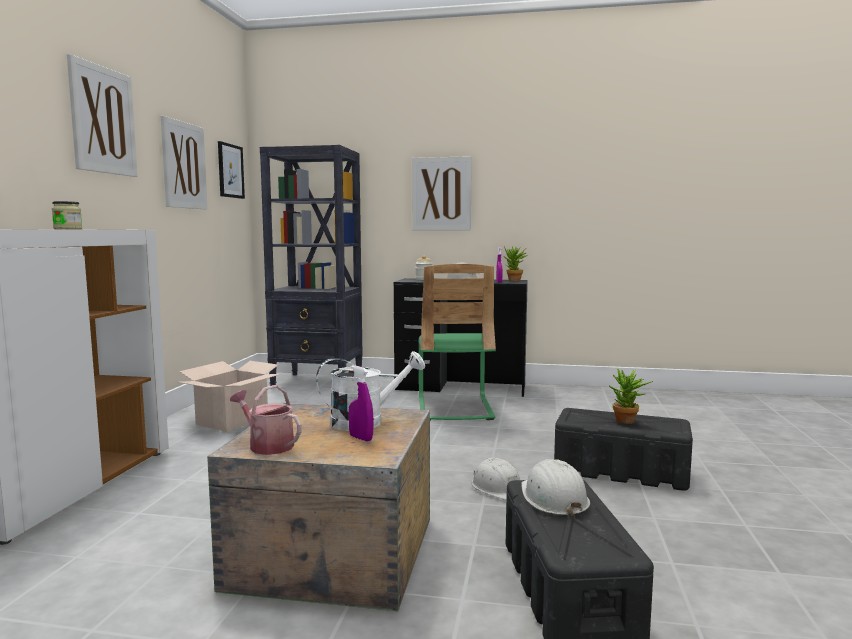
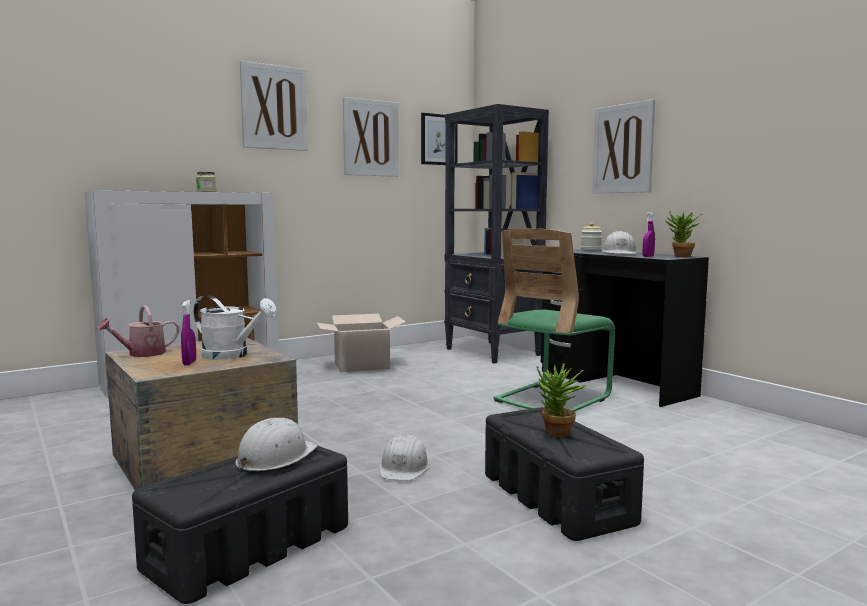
camera: 45 degrees right, 0 degrees up
(267, 445) = (141, 354): watering can -> watering can turned 120 degrees counterclockwise

